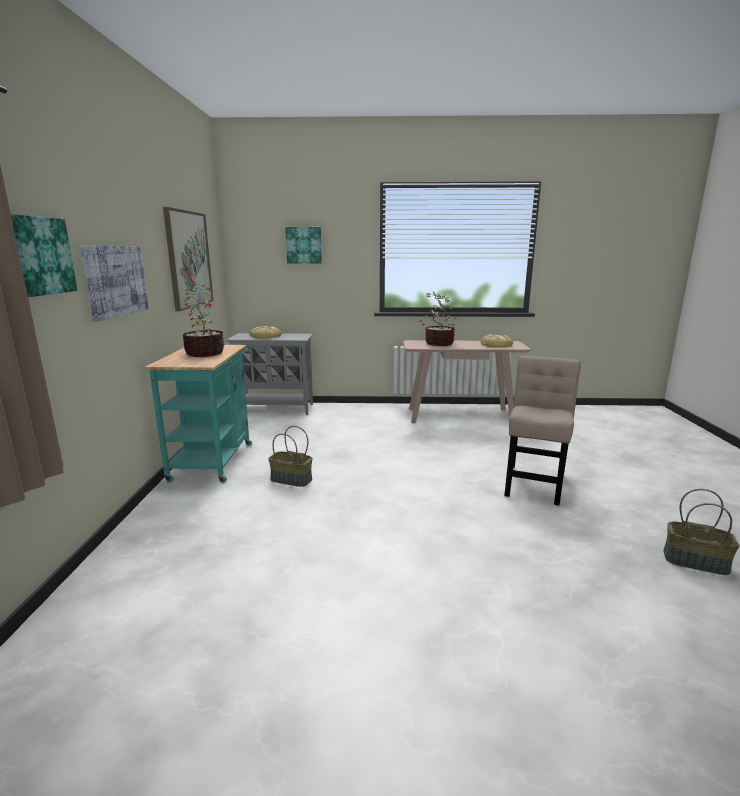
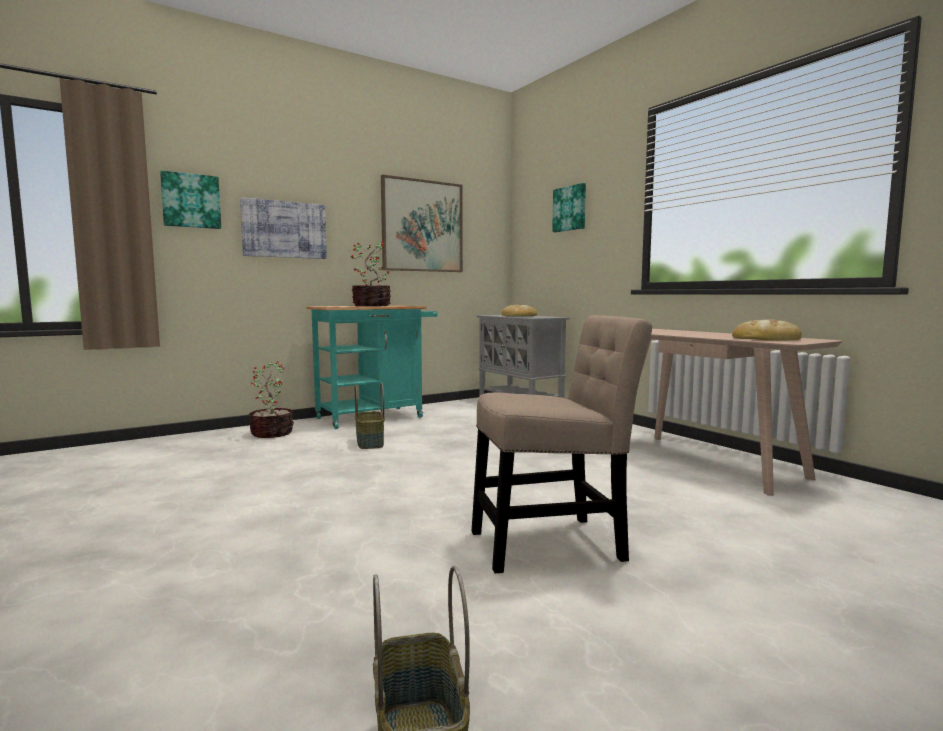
camera: 55 degrees right, 10 degrees down
(438, 343) = (677, 332): potted plant -> potted plant (272, 433)

